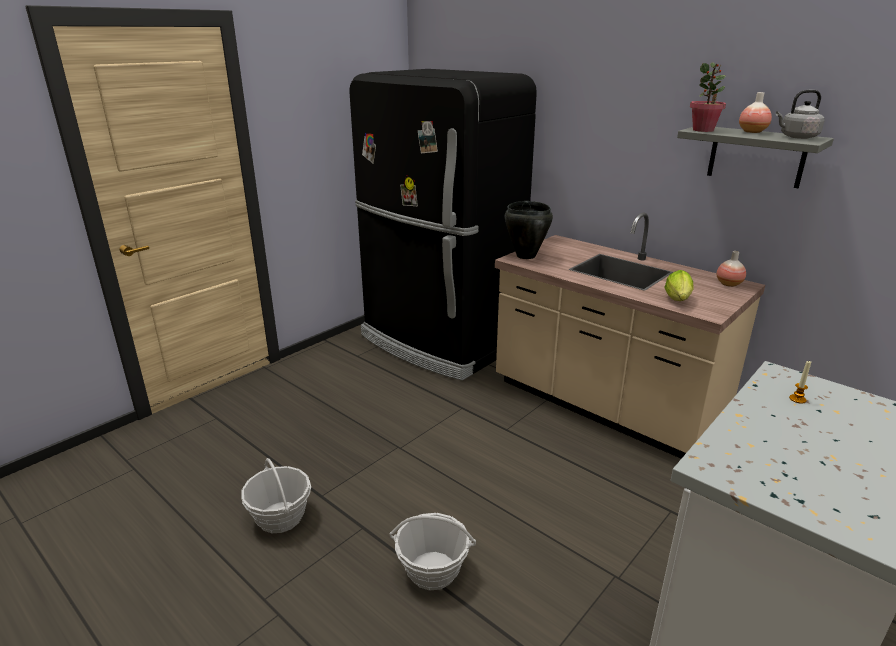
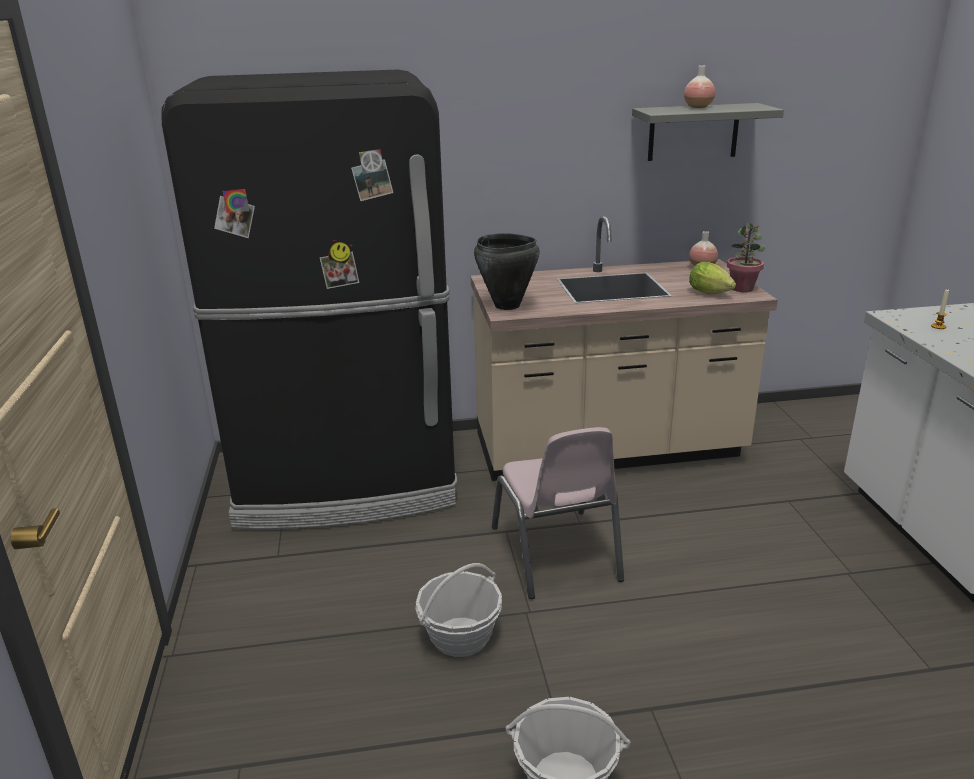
camera: 50 degrees left, 0 degrees up
(432, 570) = (764, 684): basket -> basket (460, 637)
(463, 434) = (555, 553): none -> pink chair
(703, 130) = (665, 111): potted plant -> potted plant (742, 288)
(797, 137) = (743, 106): grey kettle -> none

